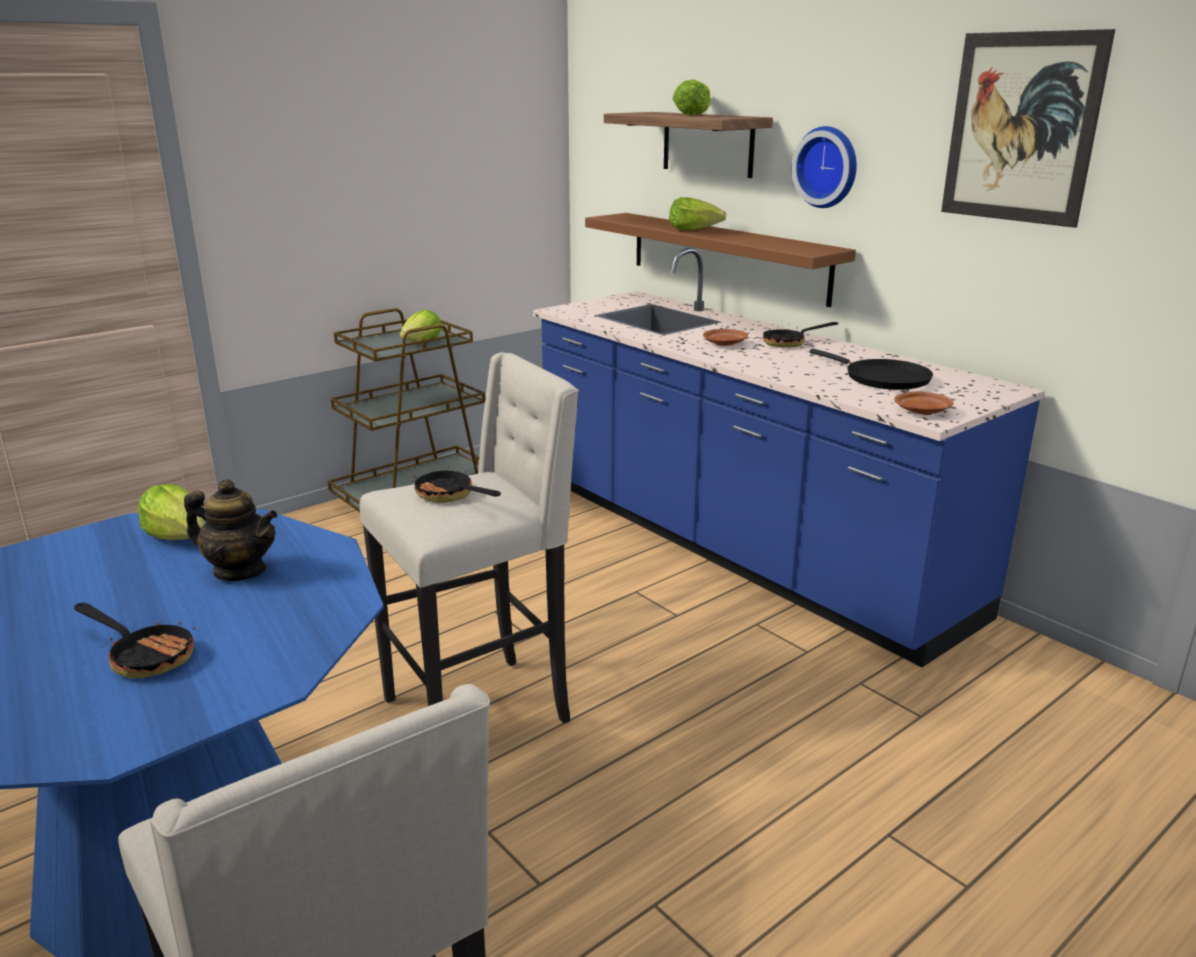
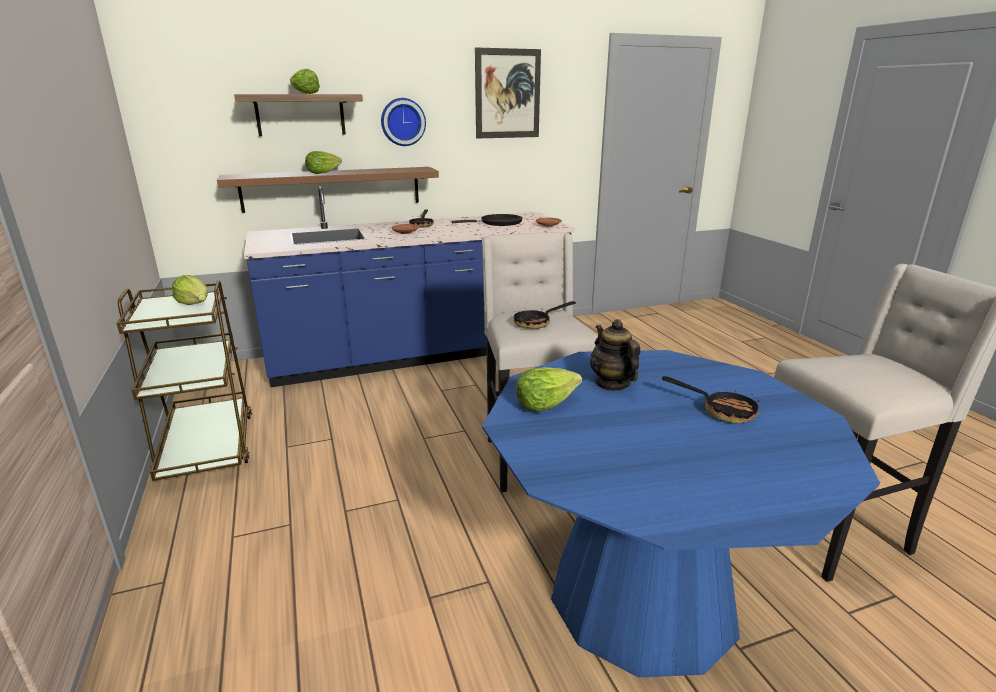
camera: 70 degrees left, 0 degrees up
(145, 656) = (720, 410): frying pan -> frying pan turned 75 degrees clockwise
(240, 571) = (612, 383): teapot -> teapot turned 60 degrees counterclockwise

